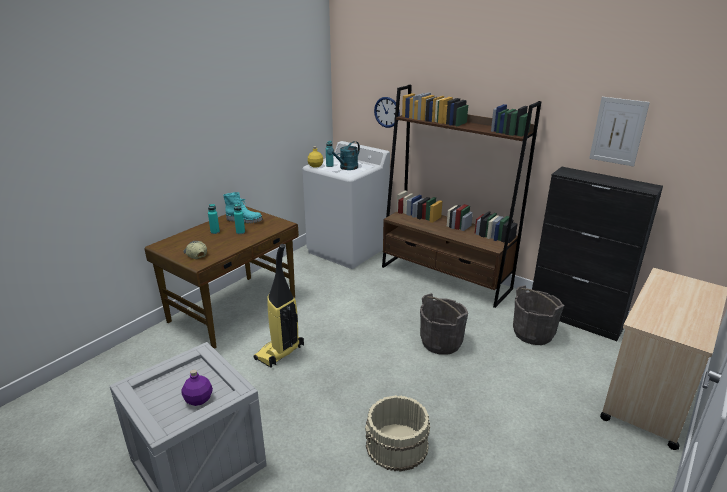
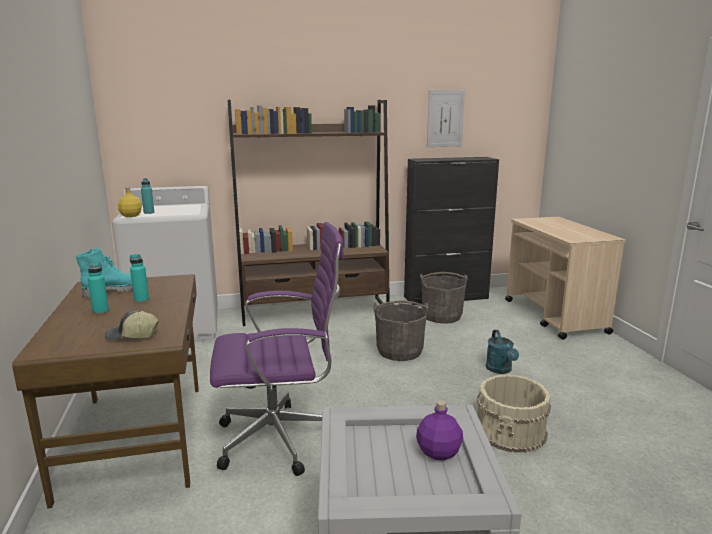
camera: 50 degrees left, 10 degrees down
(280, 353) = (281, 439): vacuum cleaner -> purple office chair
(346, 168) = (175, 210): turquoise watering can -> turquoise watering can (500, 370)
(387, 112) = (196, 138): wall clock -> none

